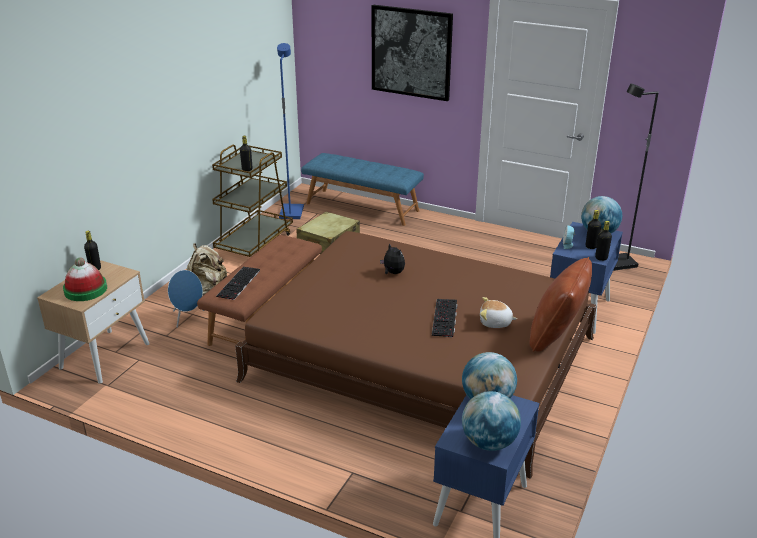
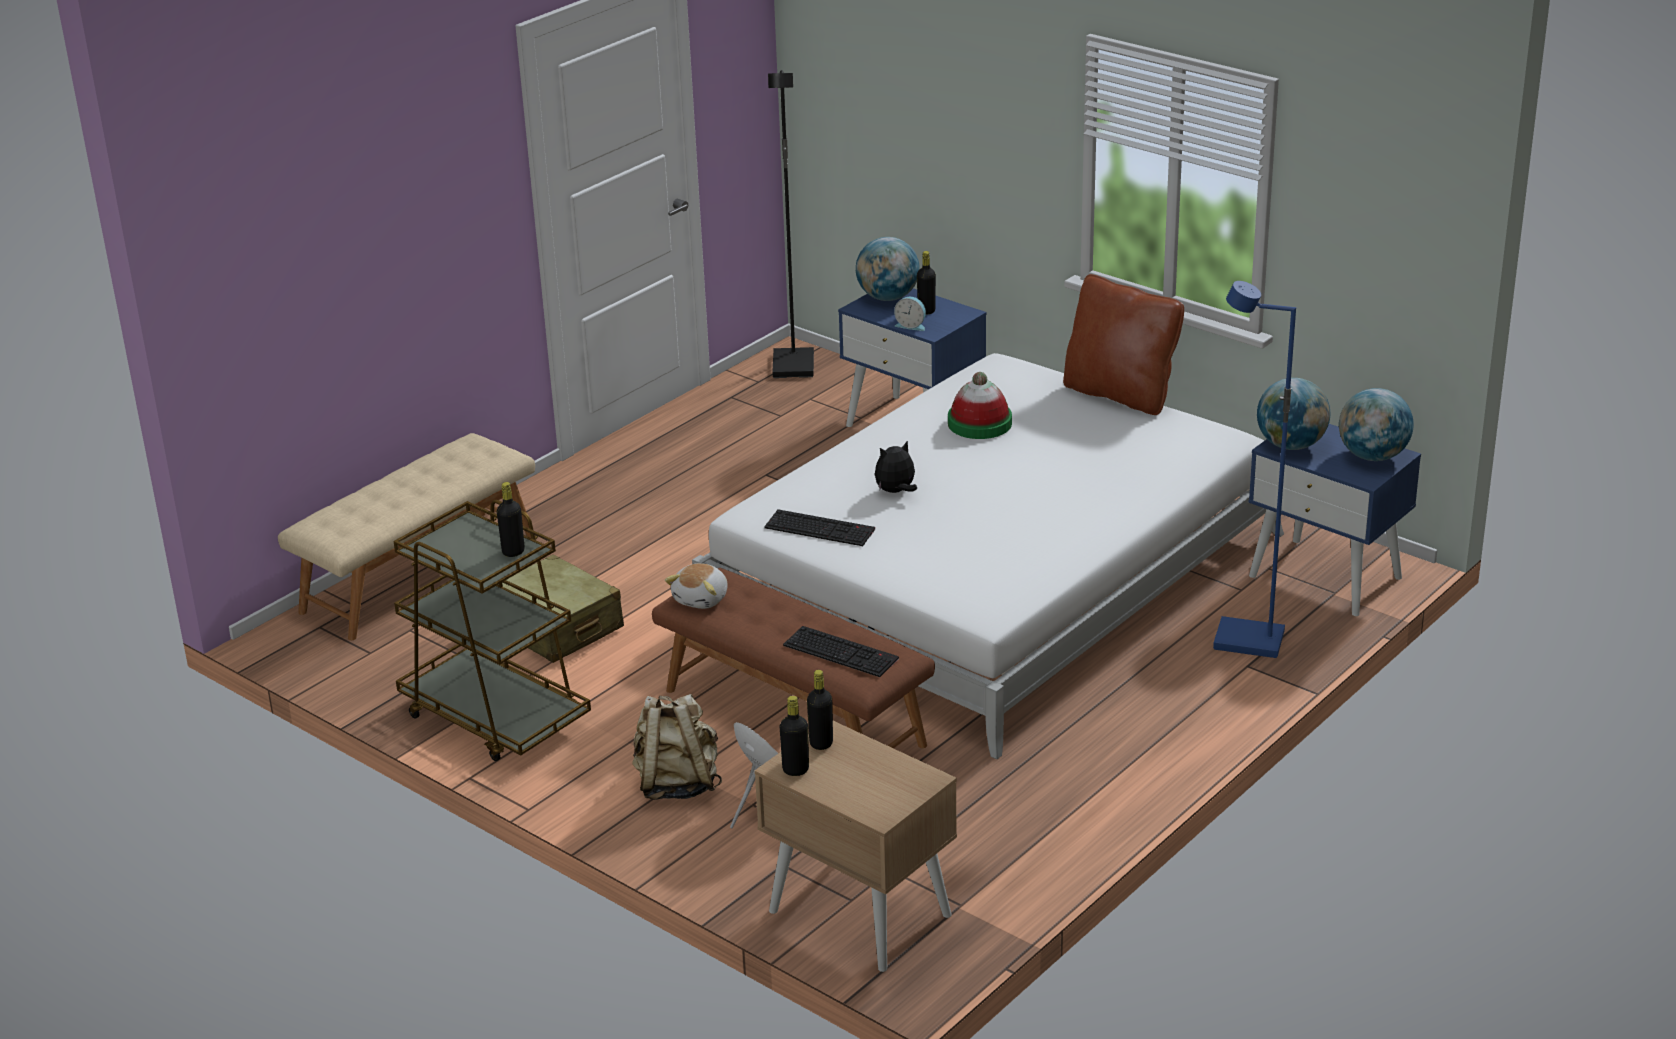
camera: 75 degrees left, 0 degrees up
(85, 290) = (877, 776): hat -> hat (979, 423)
(291, 212) = (383, 663): blue floor lamp -> blue floor lamp (1247, 642)
(362, 207) = (418, 573): blue bench -> beige bench
(411, 52) = (412, 212): picture -> none
(421, 359) = (993, 577): brown bed -> white bed
(445, 318) = (1051, 464): keyboard -> keyboard (821, 528)
(495, 323) = (1075, 430): plush toy -> plush toy (702, 599)
(601, 258) = (964, 310): black bottle -> black bottle (821, 743)

